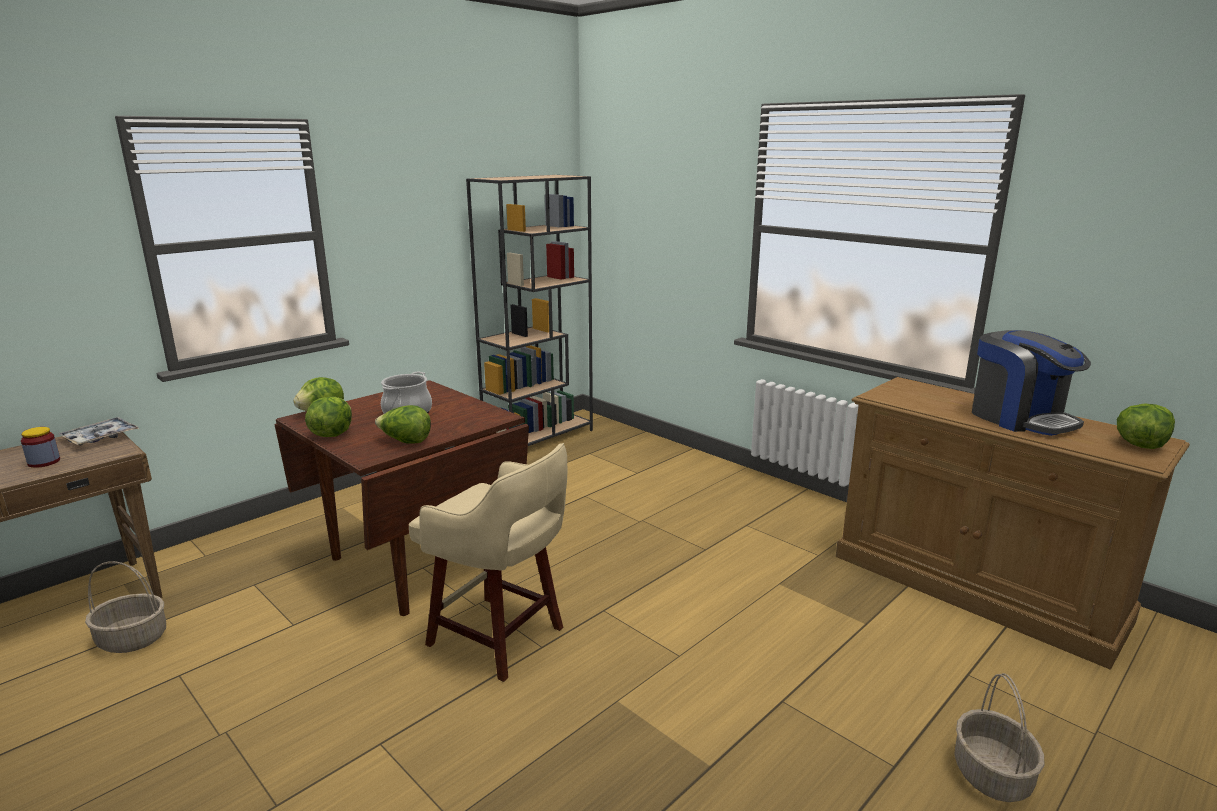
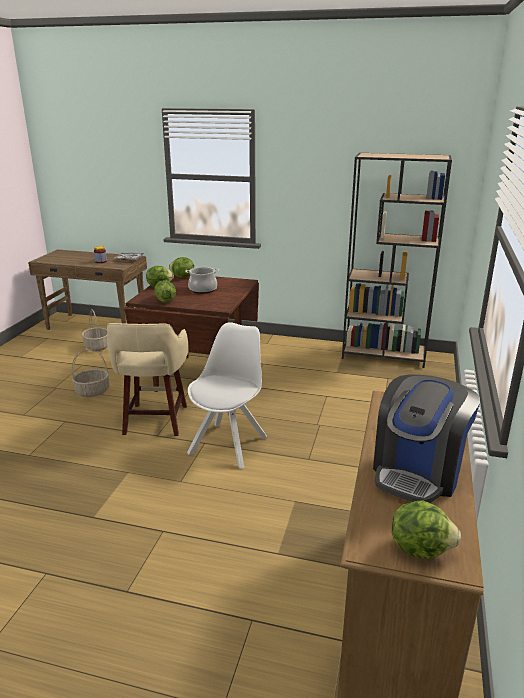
camera: 60 degrees right, 5 degrees up
(625, 592) = (229, 444): none -> white chair
(992, 776) = (140, 643): basket -> basket (92, 392)

